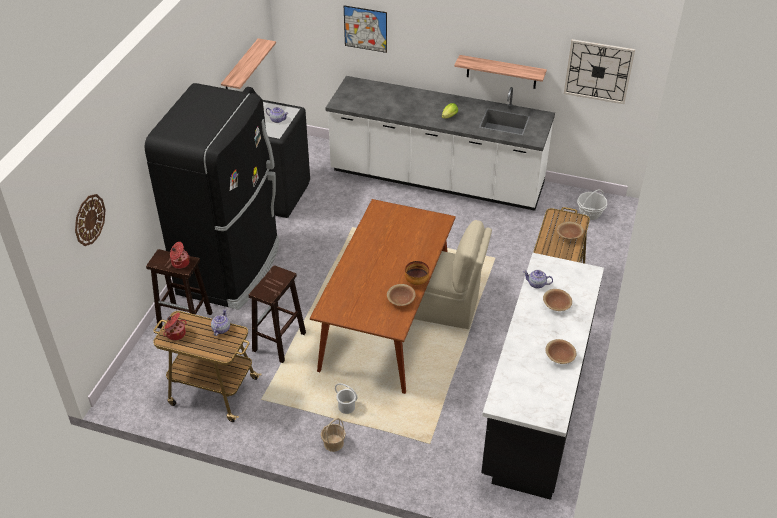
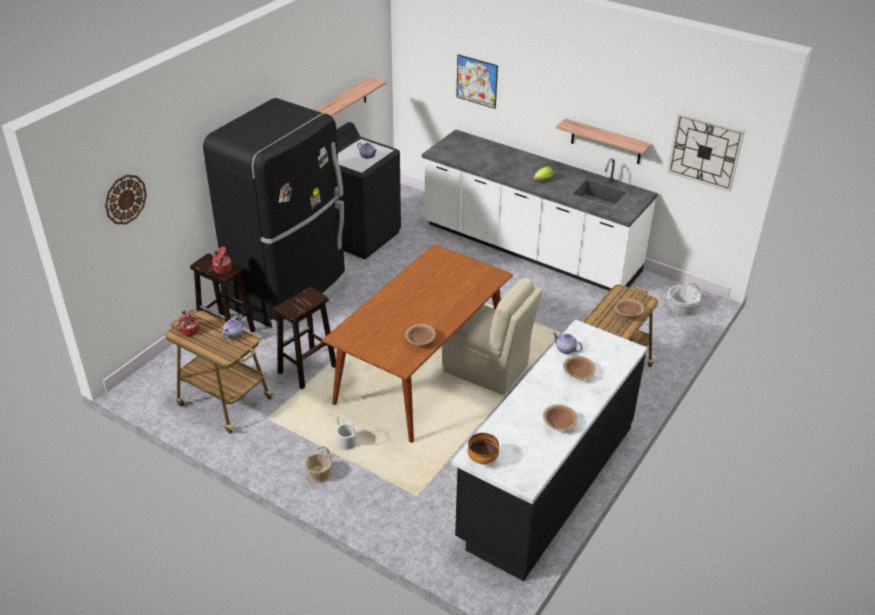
camera: 15 degrees right, 5 degrees down
(416, 282) = (444, 327): bowl -> bowl (482, 459)

